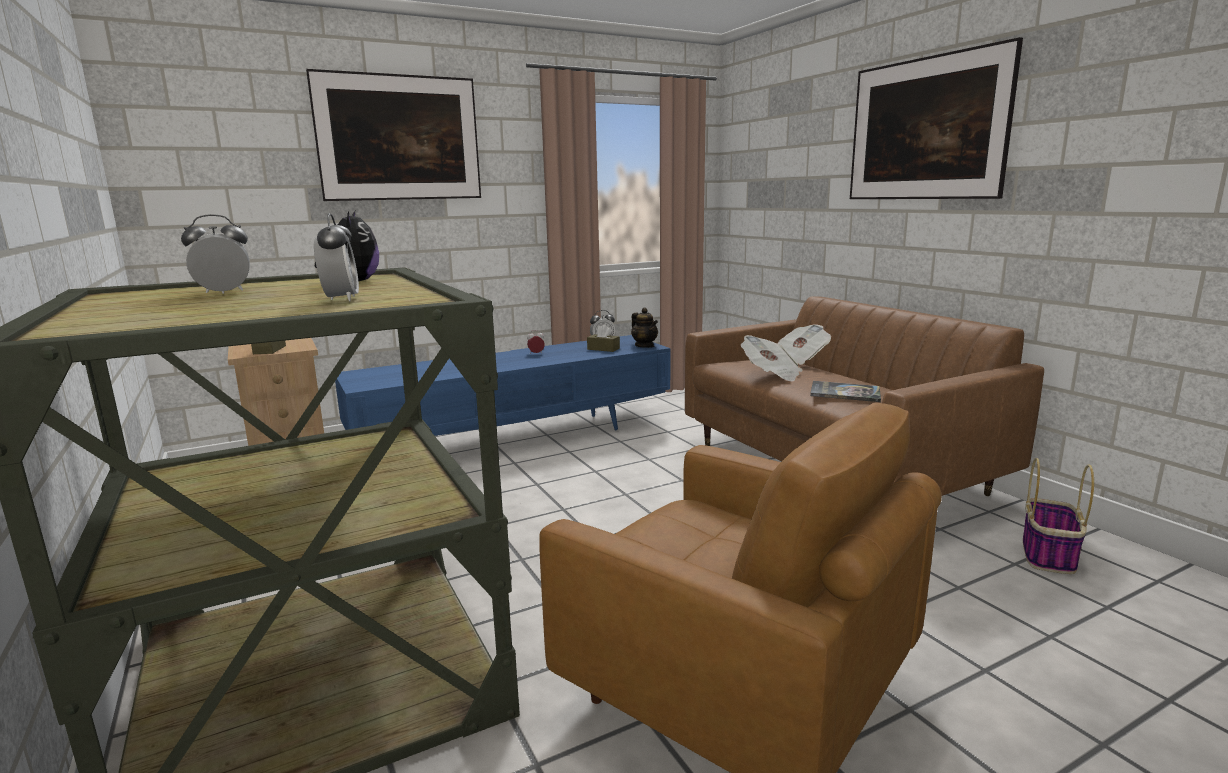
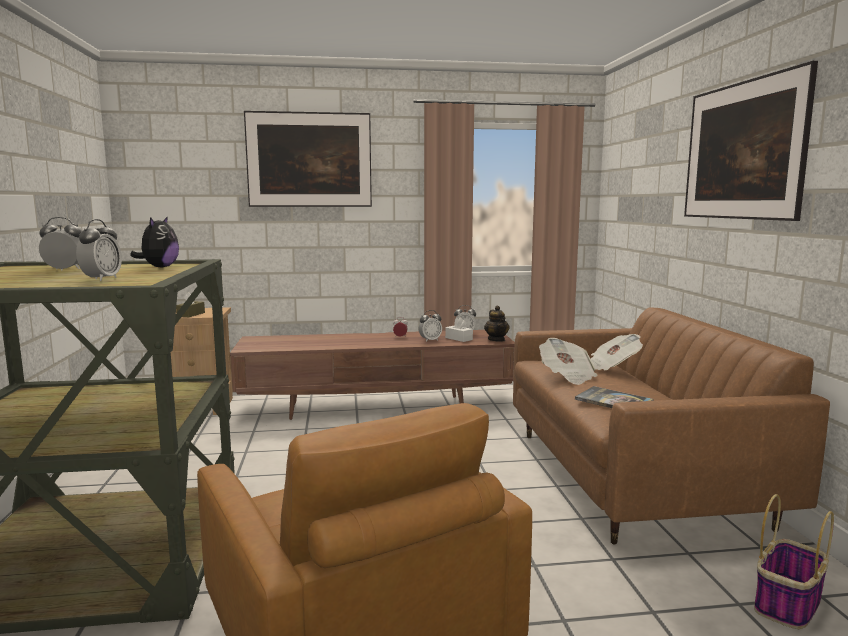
camera: 20 degrees right, 5 degrees down
(515, 437) = (376, 406): blue tv stand -> brown tv stand
(574, 354) = (430, 340): none -> alarm clock
(603, 349) = (458, 339): brown tissue box -> white tissue box

